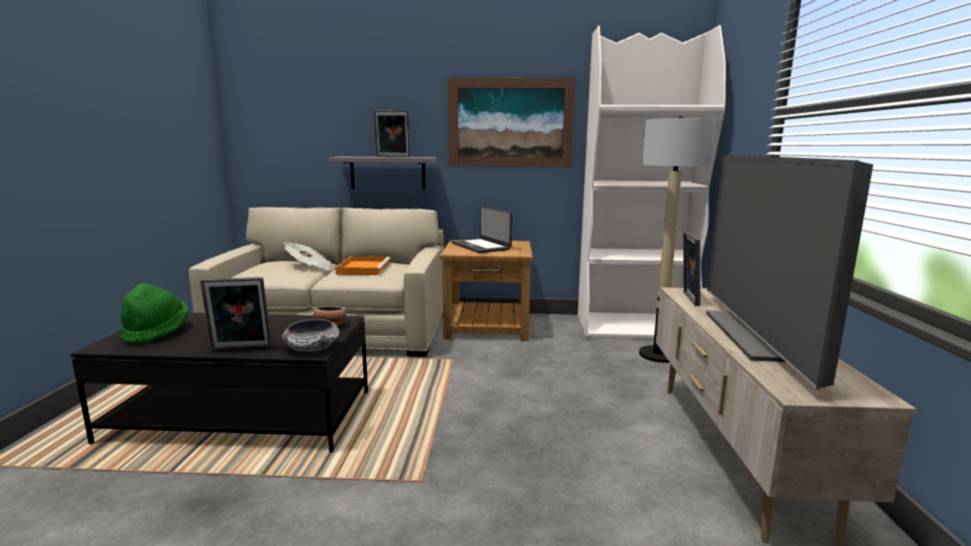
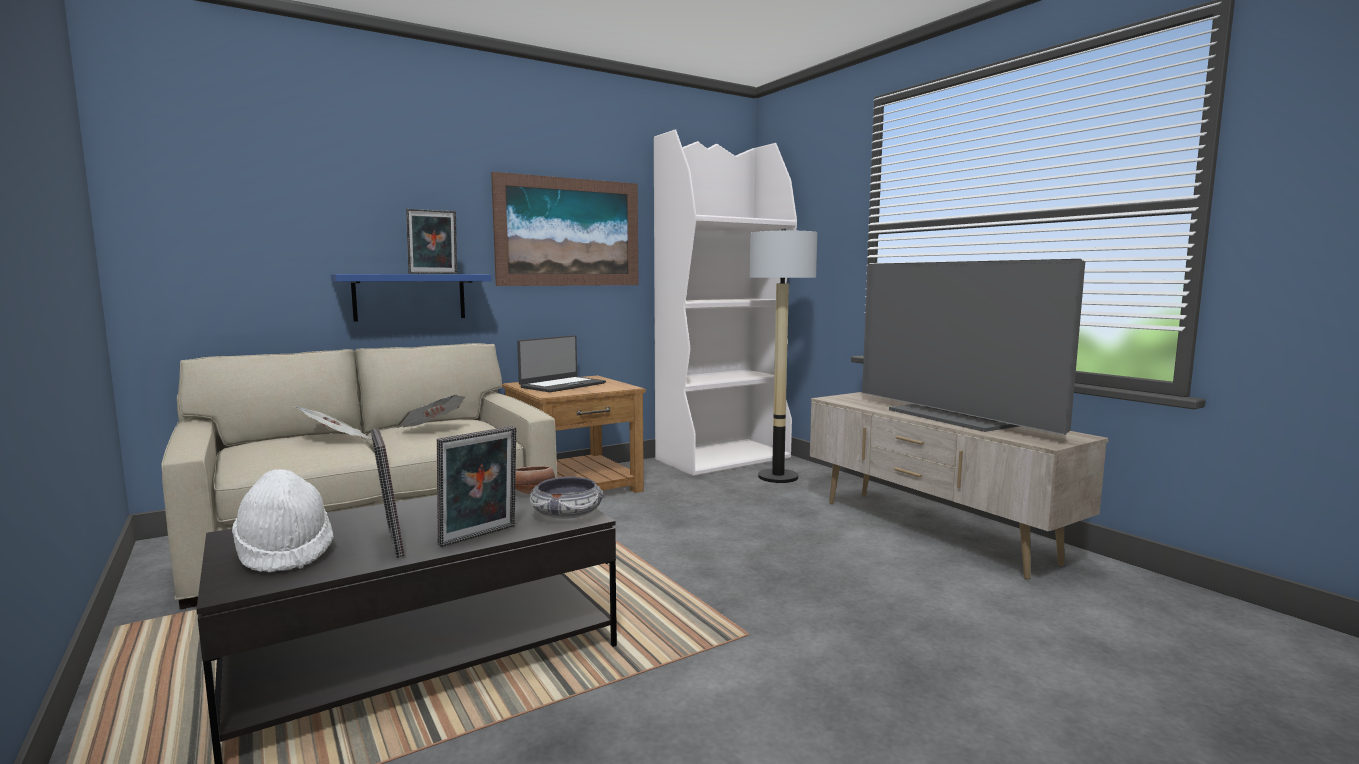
camera: 35 degrees left, 5 degrees down
(156, 332) = (285, 552): green hat -> white hat
(363, 268) = (431, 430): orange tray -> newspaper
(387, 173) = (410, 297): grey shelf -> blue shelf
(481, 246) = (562, 385): laptop -> laptop turned 75 degrees counterclockwise
(688, 299) = (852, 402): picture frame -> picture frame (390, 543)

